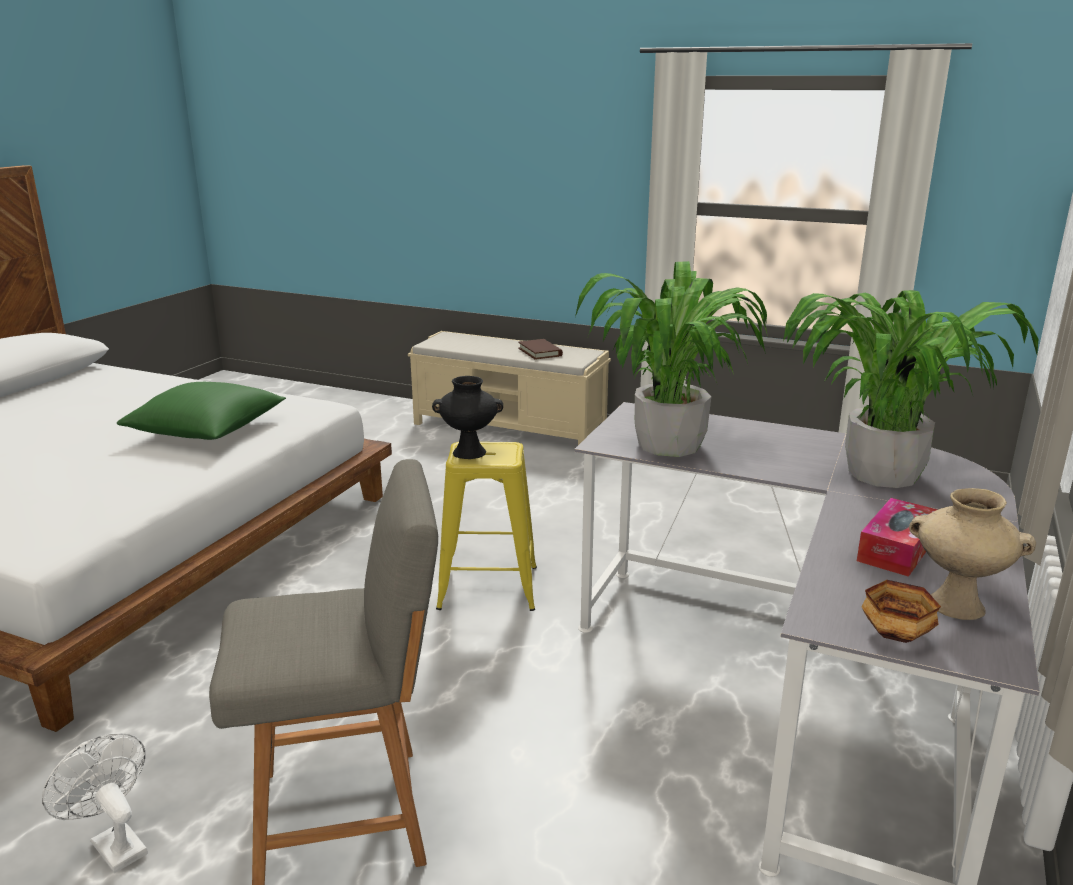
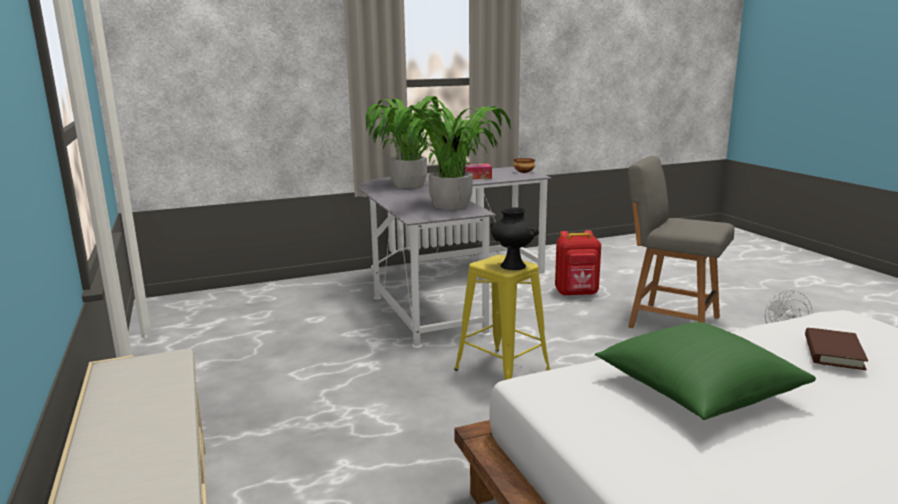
camera: 135 degrees left, 5 degrees down
(540, 352) = (140, 391): brown book -> brown book (833, 352)
(597, 818) = (577, 293): none -> red backpack
(954, 606) = (494, 171): beige vase -> none

